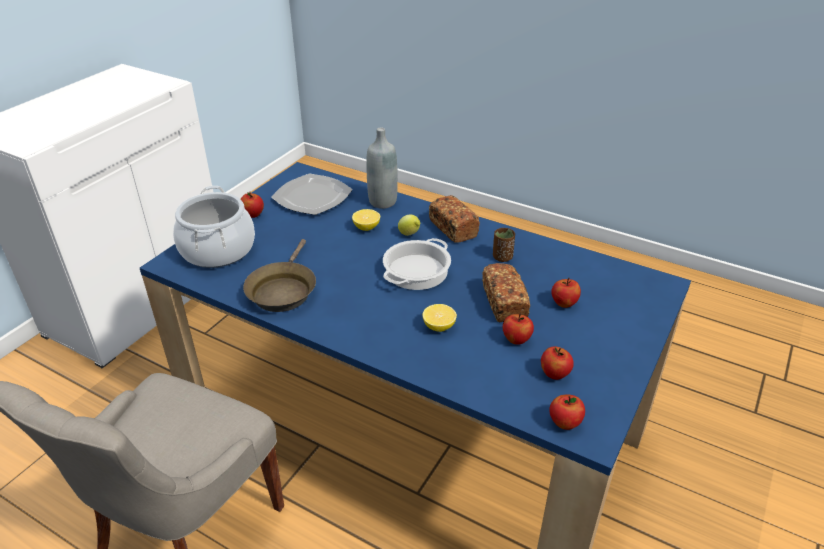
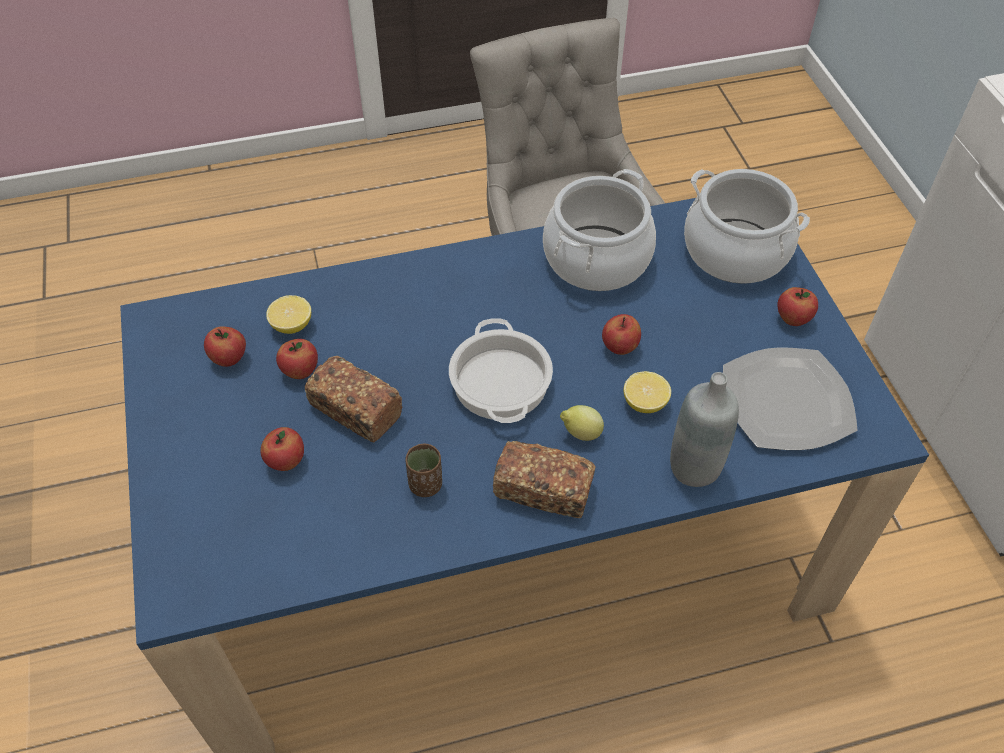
camera: 135 degrees right, 15 degrees up
(283, 290) = (596, 258): brown frying pan -> cooking pot
(439, 327) = (394, 330): lemon -> lemon (292, 325)
(564, 423) = (186, 316): apple -> apple (619, 347)

